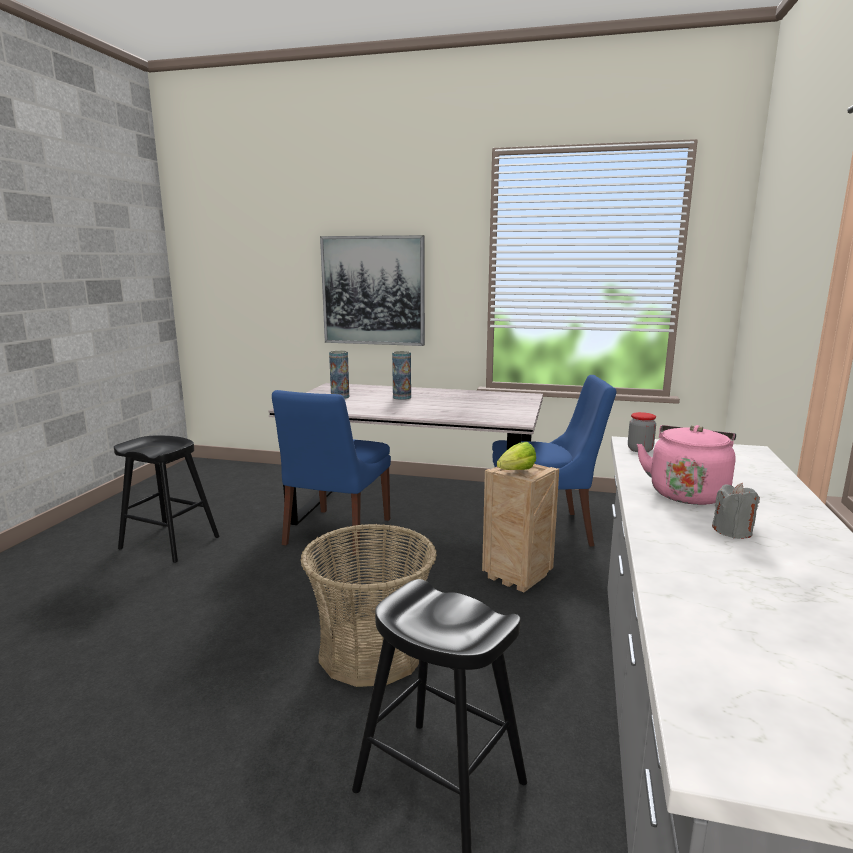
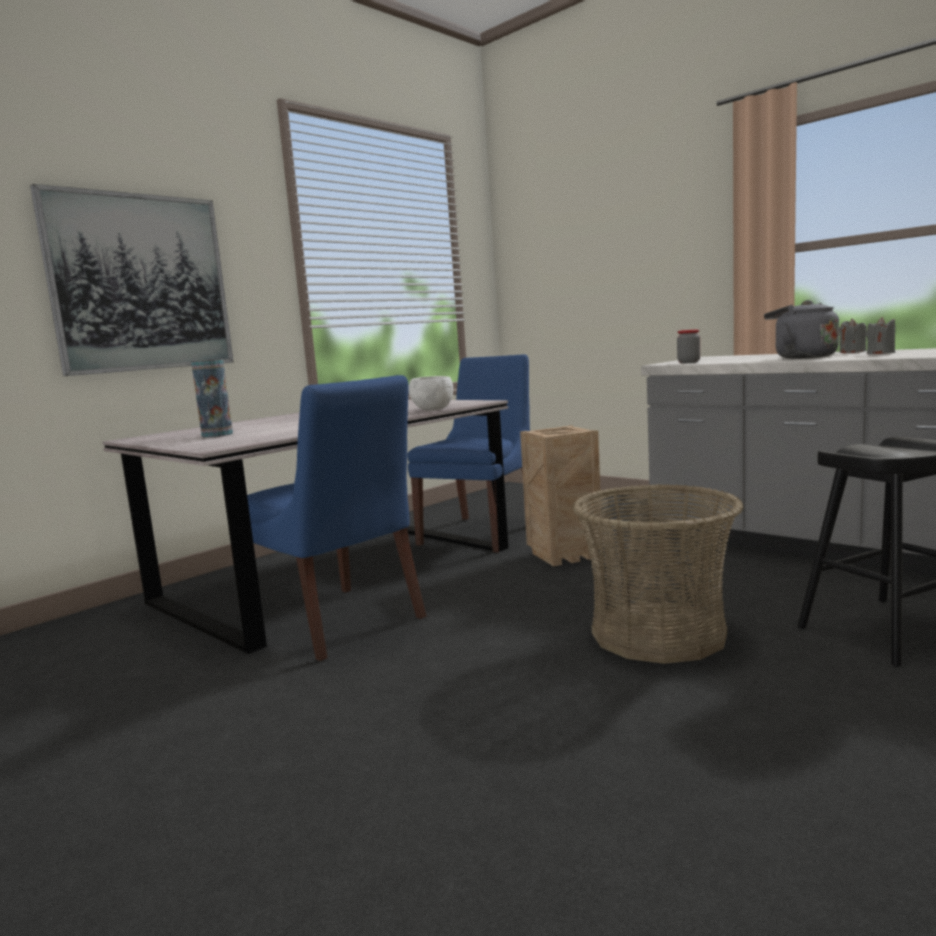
camera: 60 degrees left, 5 degrees down
(169, 543) = (140, 769): black stool -> none
(402, 397) = (292, 421): vase -> none
(461, 418) = (433, 409): none -> white bowl
(513, 472) = (562, 432): lettuce -> none
(687, 493) = (801, 357): pink kettle -> grey kettle
(792, 516) = (852, 352): none -> grey candle

